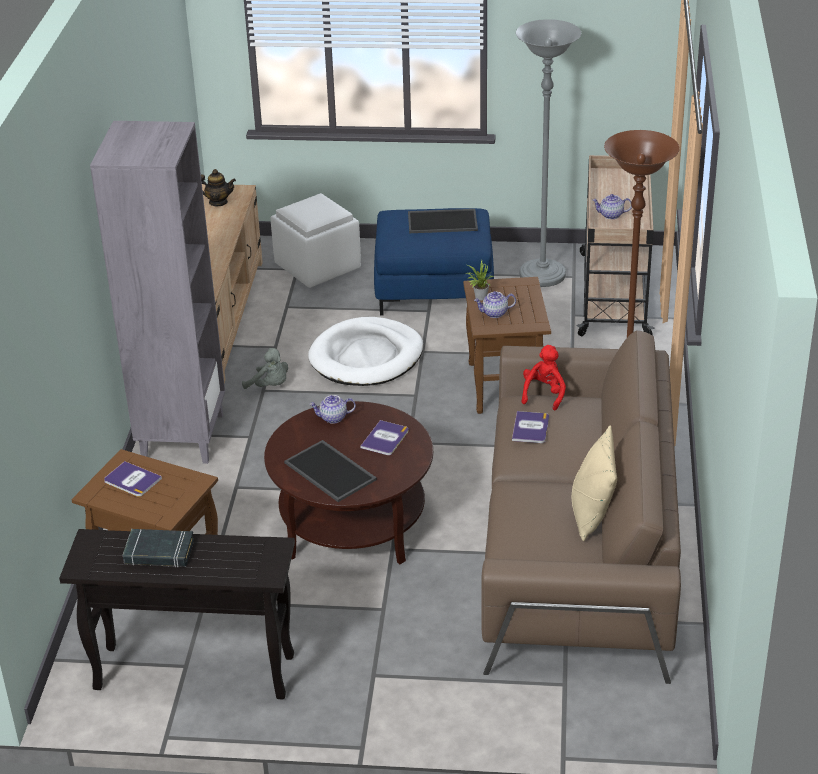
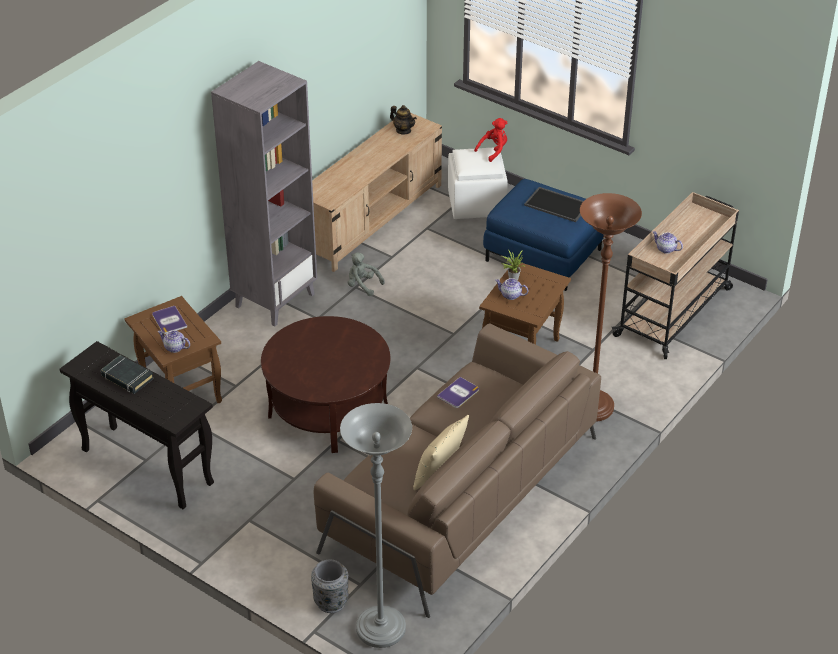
camera: 30 degrees right, 5 degrees up
(270, 386) = (362, 285): grey plush toy -> grey plush toy turned 150 degrees clockwise
(331, 471) = (301, 367): tray -> none
(333, 418) = (337, 329): teapot -> teapot (174, 348)
(366, 357) = (446, 290): white dog bed -> none
(385, 439) = (356, 359): book -> none
(542, 276) = (633, 275): grey floor lamp -> grey floor lamp (380, 629)
(544, 394) = (494, 372): red plush toy -> red plush toy (493, 151)
(550, 717) = (330, 601): none -> grey vase

